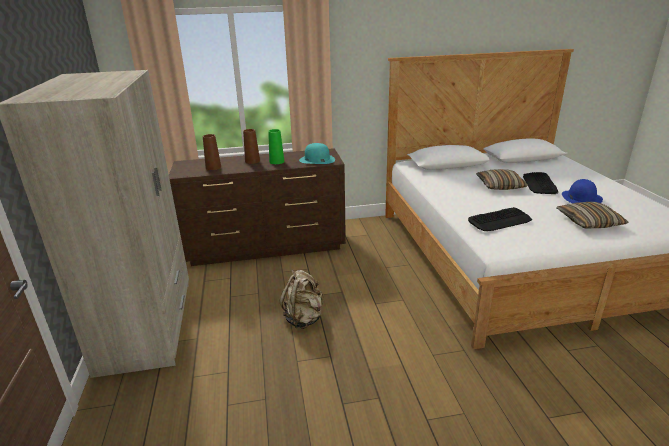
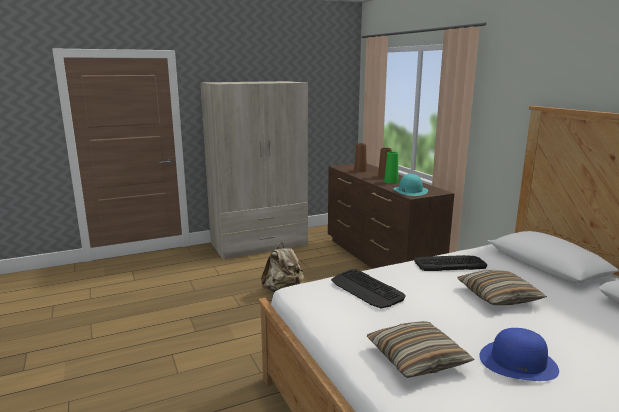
camera: 75 degrees right, 10 degrees down
(539, 184) = (542, 326): keyboard -> keyboard (449, 263)

